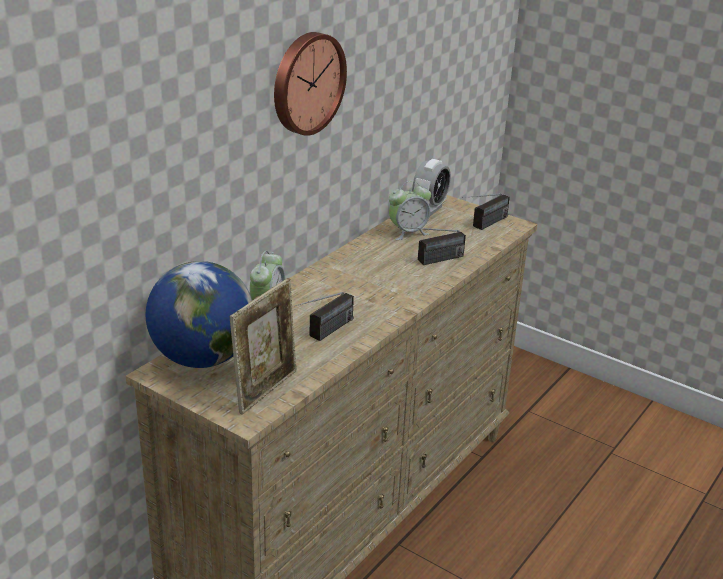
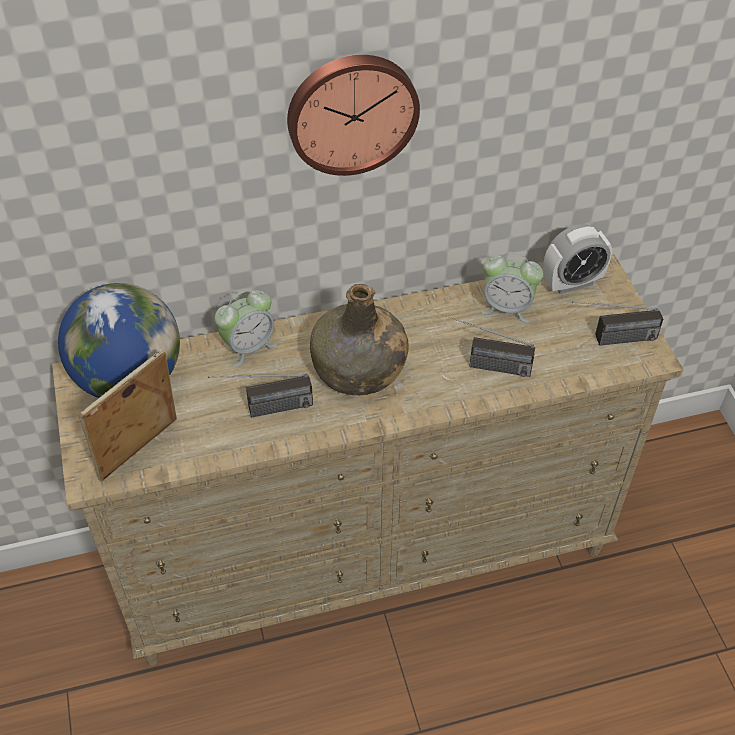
camera: 40 degrees right, 20 degrees up
(266, 390) = (140, 452): picture frame -> picture frame turned 150 degrees clockwise
(358, 292) = (359, 370): none -> green bottle

